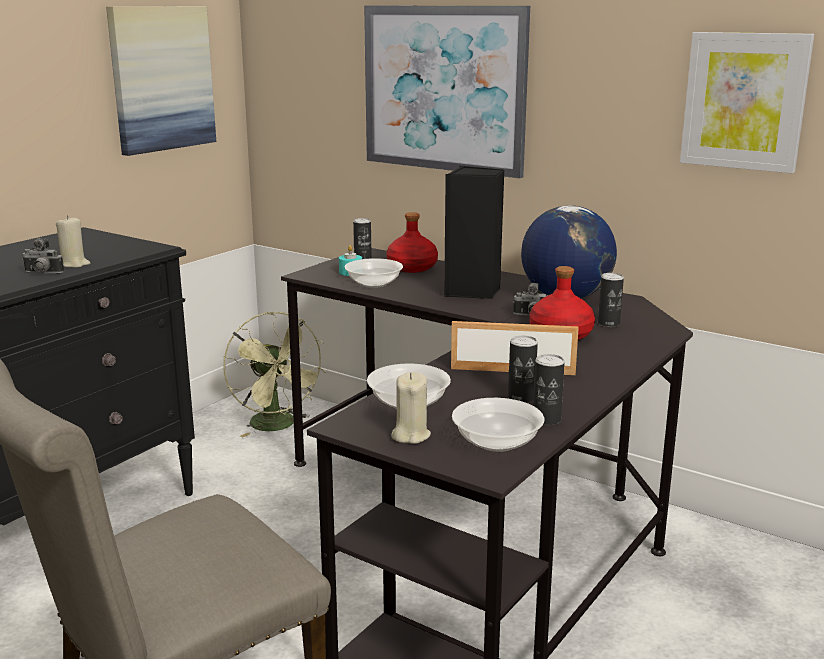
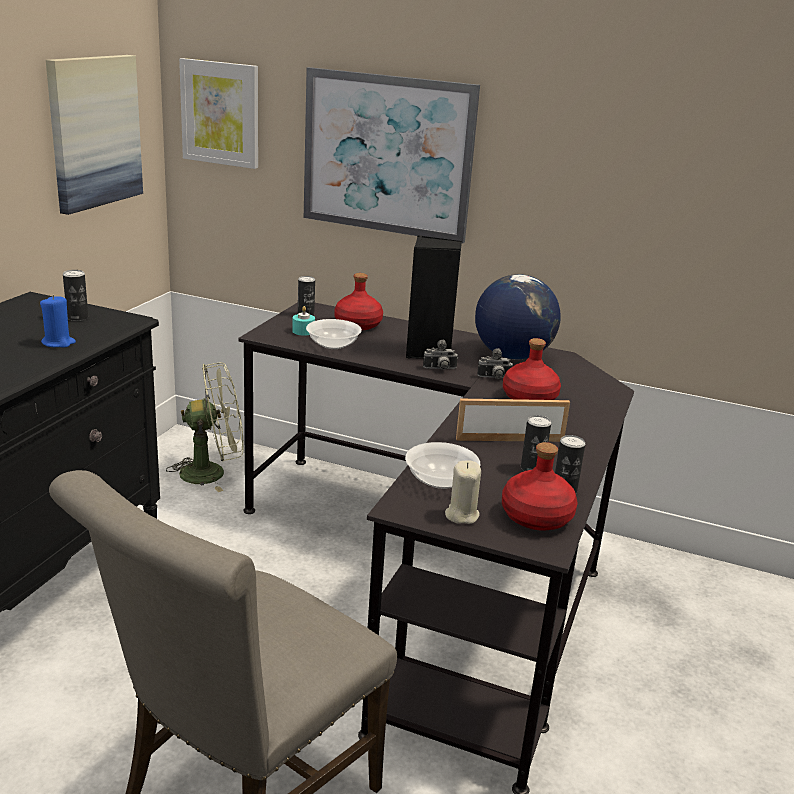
camera: 15 degrees left, 5 degrees up
(42, 274) = (34, 357): camera -> camera (440, 369)
(74, 264) = (58, 343): beige candle -> blue candle
(278, 426) = (212, 472): green fan -> green fan turned 60 degrees counterclockwise
(497, 442) = (537, 517): bowl -> red bottle
(608, 323) = (562, 384): can -> can (77, 317)
(744, 101) = (676, 188): picture -> picture (221, 113)

